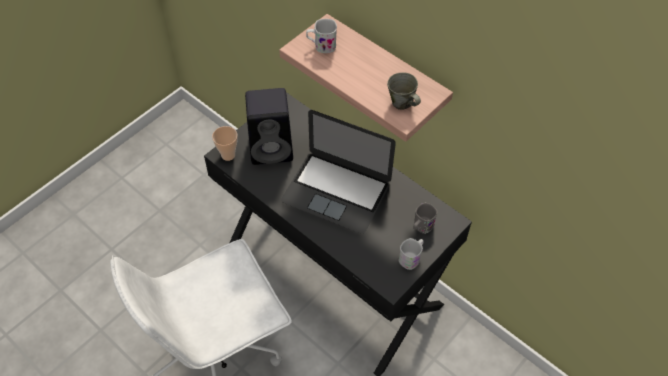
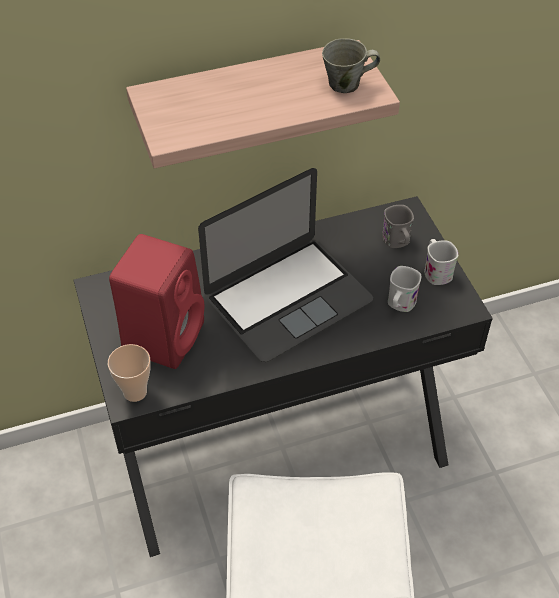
camera: 60 degrees left, 5 degrees down
(273, 148) = (164, 335): black speaker -> red speaker
(321, 46) = (184, 114): white mug -> white mug (399, 305)

